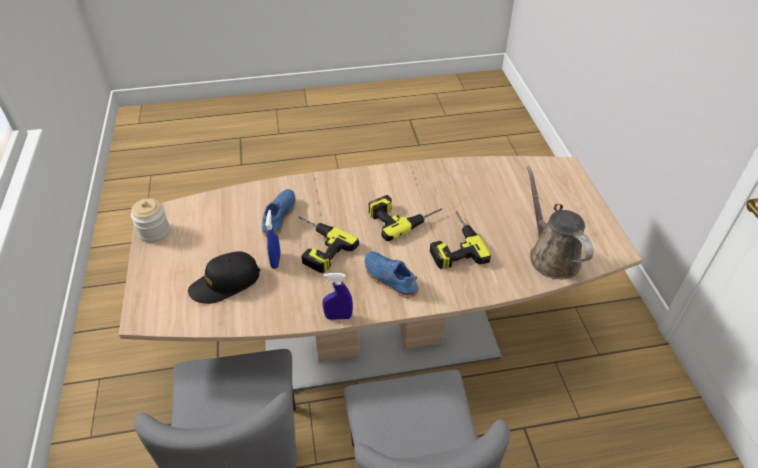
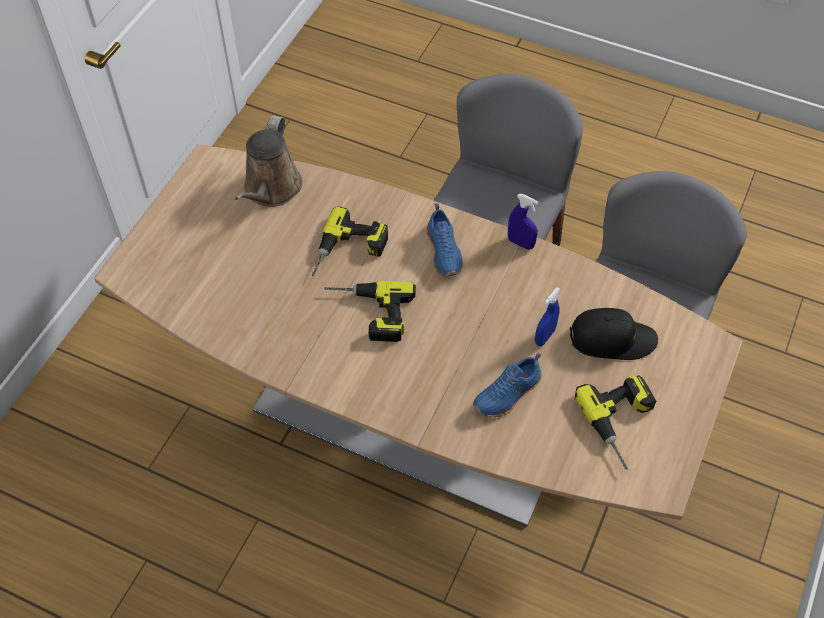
camera: 145 degrees left, 10 degrees up
(154, 232) = (668, 458): jar -> none
(316, 246) = (490, 329): power drill -> power drill (624, 423)

